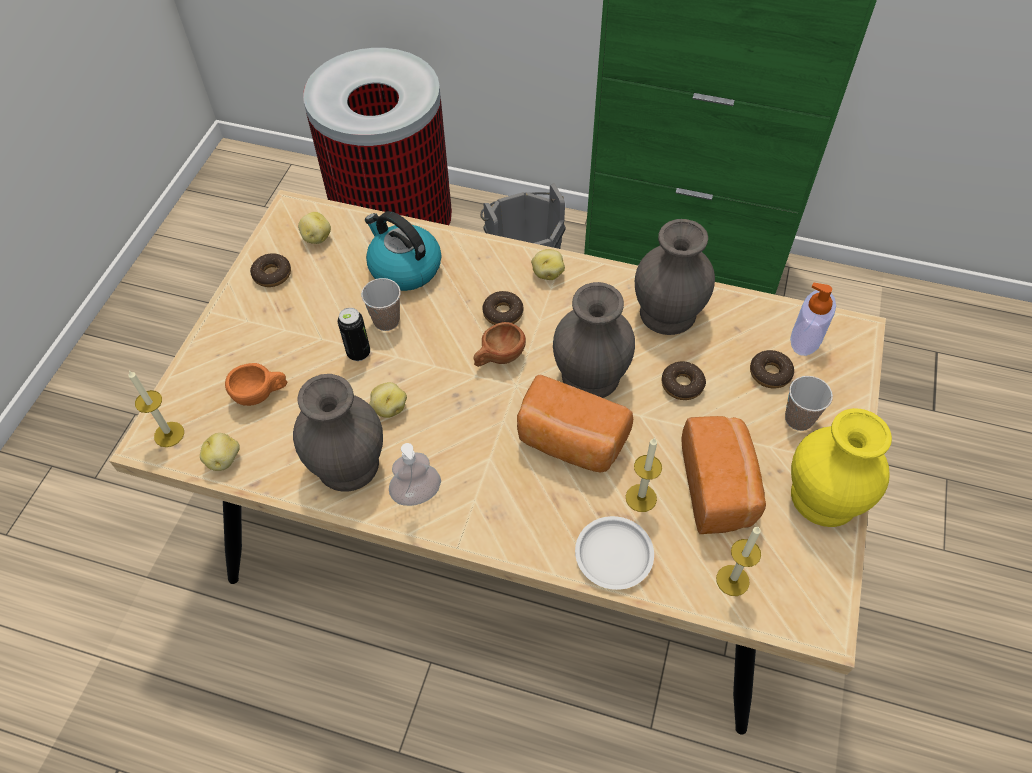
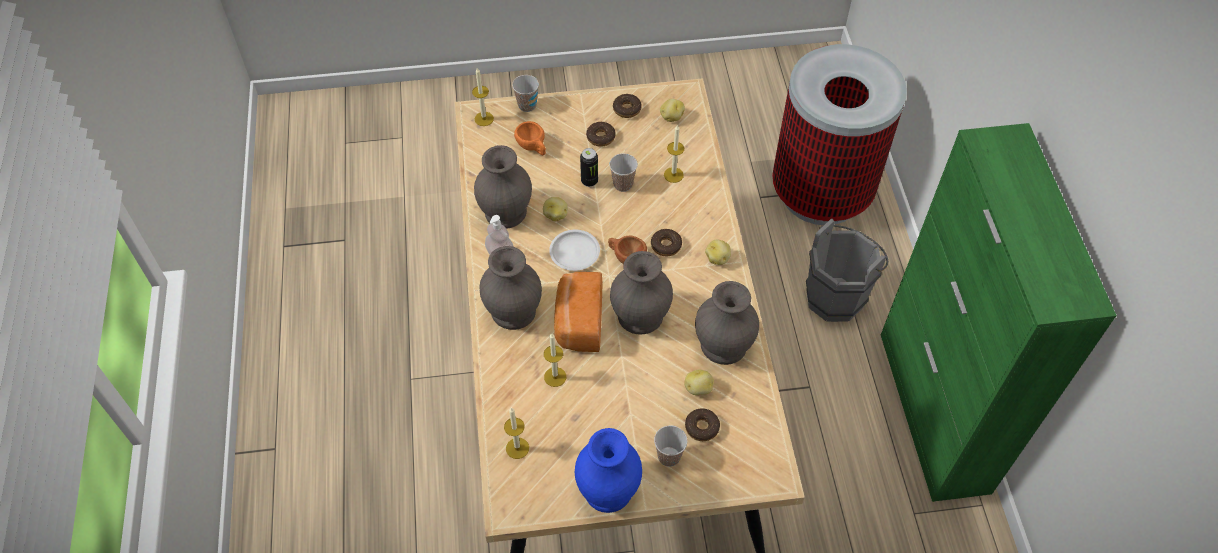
camera: 65 degrees right, 0 degrees up
(185, 376) = (527, 105): none -> cup
(224, 459) = (480, 152): potato -> potato (698, 388)
(404, 268) = (673, 175): kettle -> candle
(513, 511) = (512, 309): none -> grey vase
(614, 554) = (506, 375): white plate -> white plate (575, 253)
(682, 385) = (661, 373): donut -> donut (600, 137)
(719, 487) = (585, 421): bread -> none
(806, 338) = (750, 443): soap dispenser -> none
(825, 499) = (607, 490): yellow vase -> blue vase

